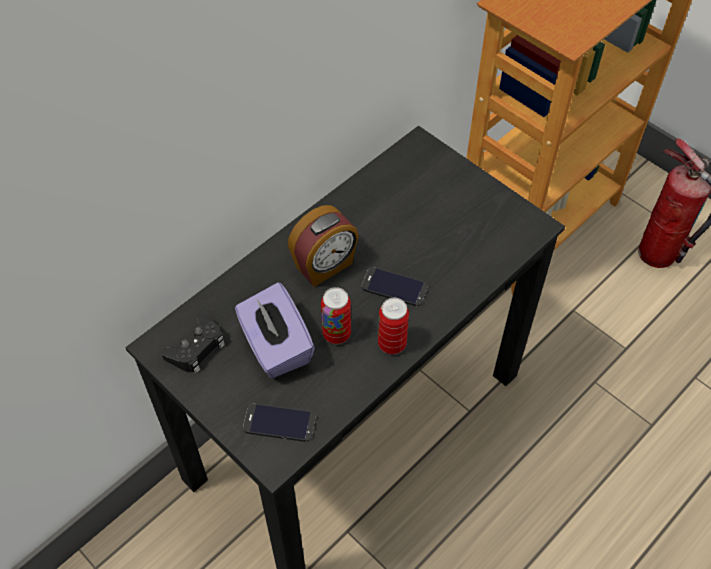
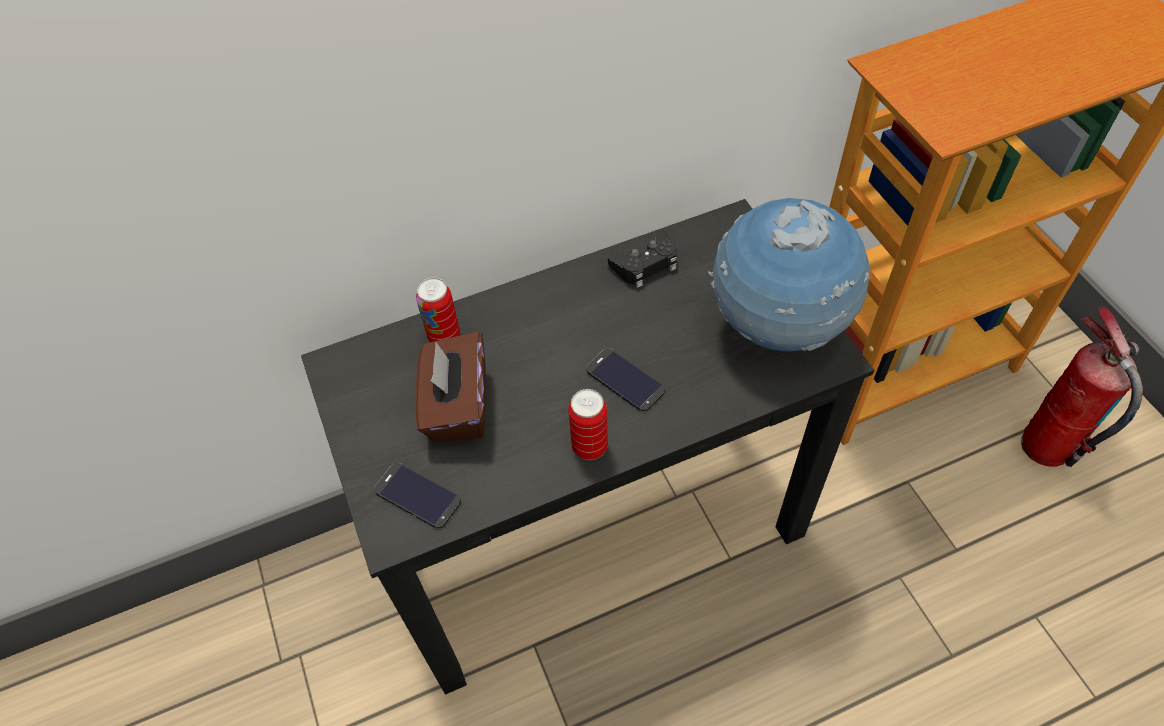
camera: 25 degrees right, 0 degrees up
(196, 348) = (372, 380): black game controller -> black game controller (645, 264)
(275, 346) = (457, 406): purple tissue box -> brown tissue box
(325, 266) = (556, 331): alarm clock -> none
(336, 334) = (531, 414): can -> can (444, 337)
(486, 215) = (778, 327): none -> globe

